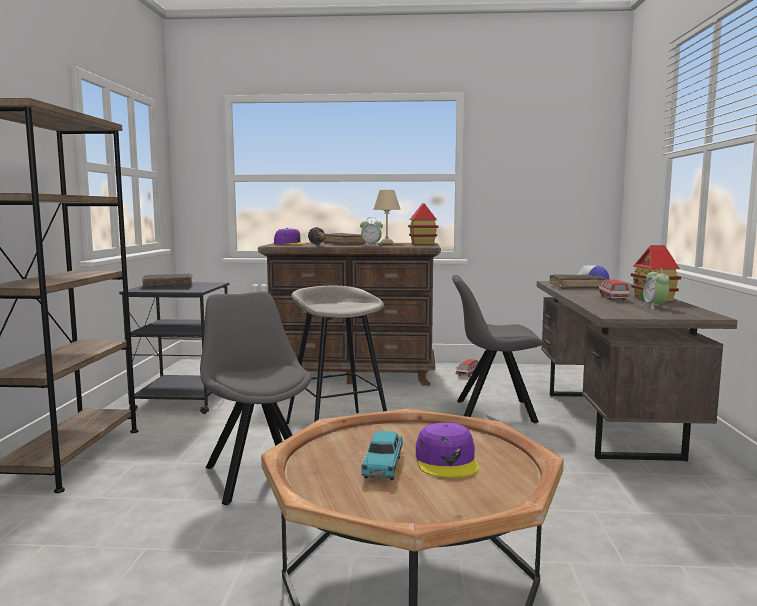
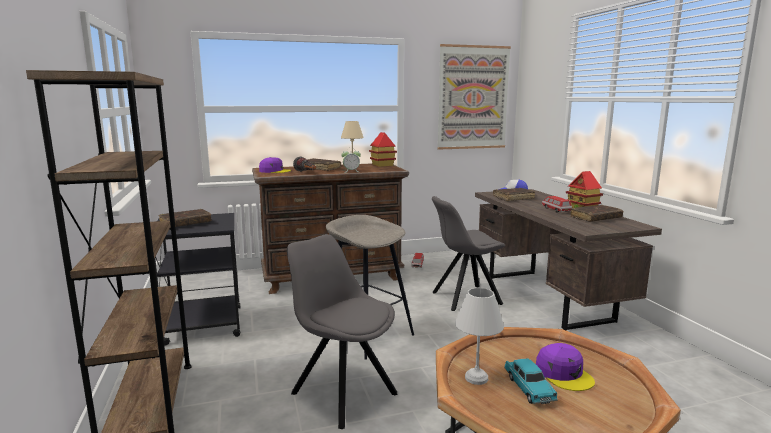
camera: 20 degrees left, 5 degrees up
(336, 450) = (477, 378): none -> white table lamp
(559, 164) = (473, 98): none -> picture
(654, 306) = (595, 218): alarm clock -> brown book

